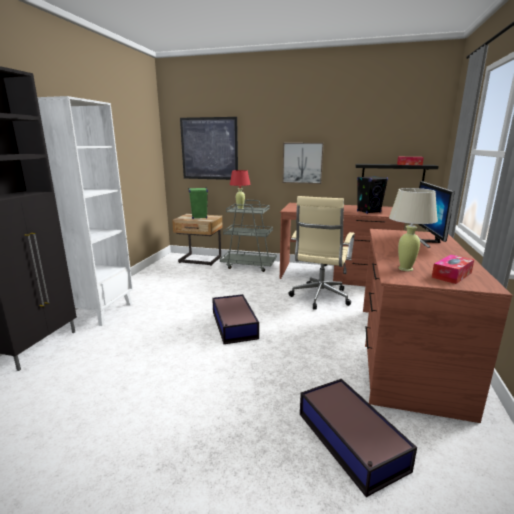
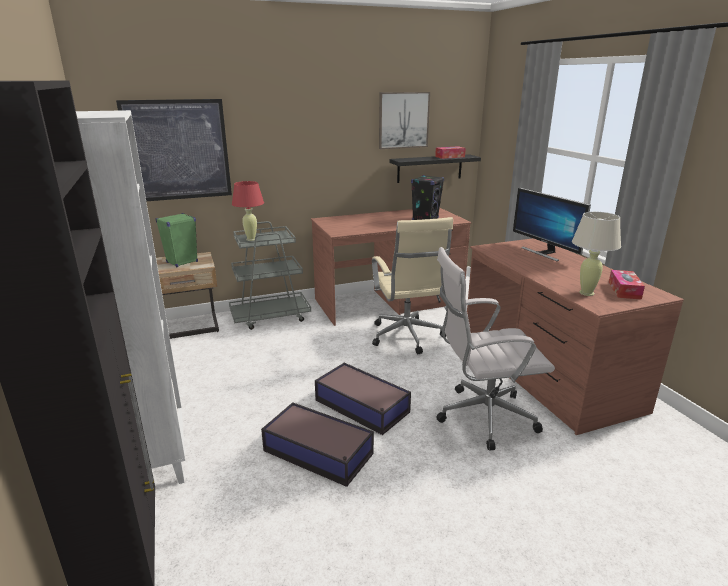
camera: 35 degrees left, 5 degrees up
(302, 163) = (324, 162): picture -> picture (403, 120)
(305, 361) = (481, 417): none -> white office chair
(351, 442) = (602, 476): storage box -> storage box (319, 453)

